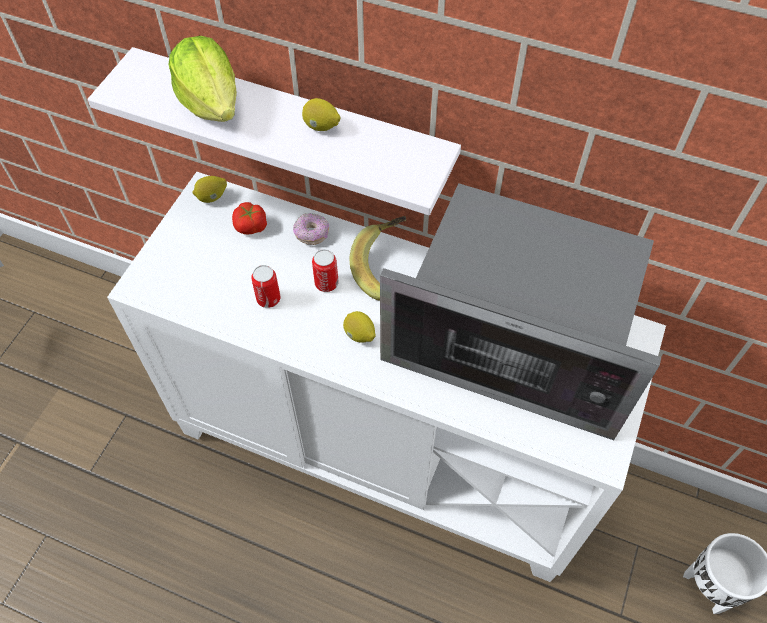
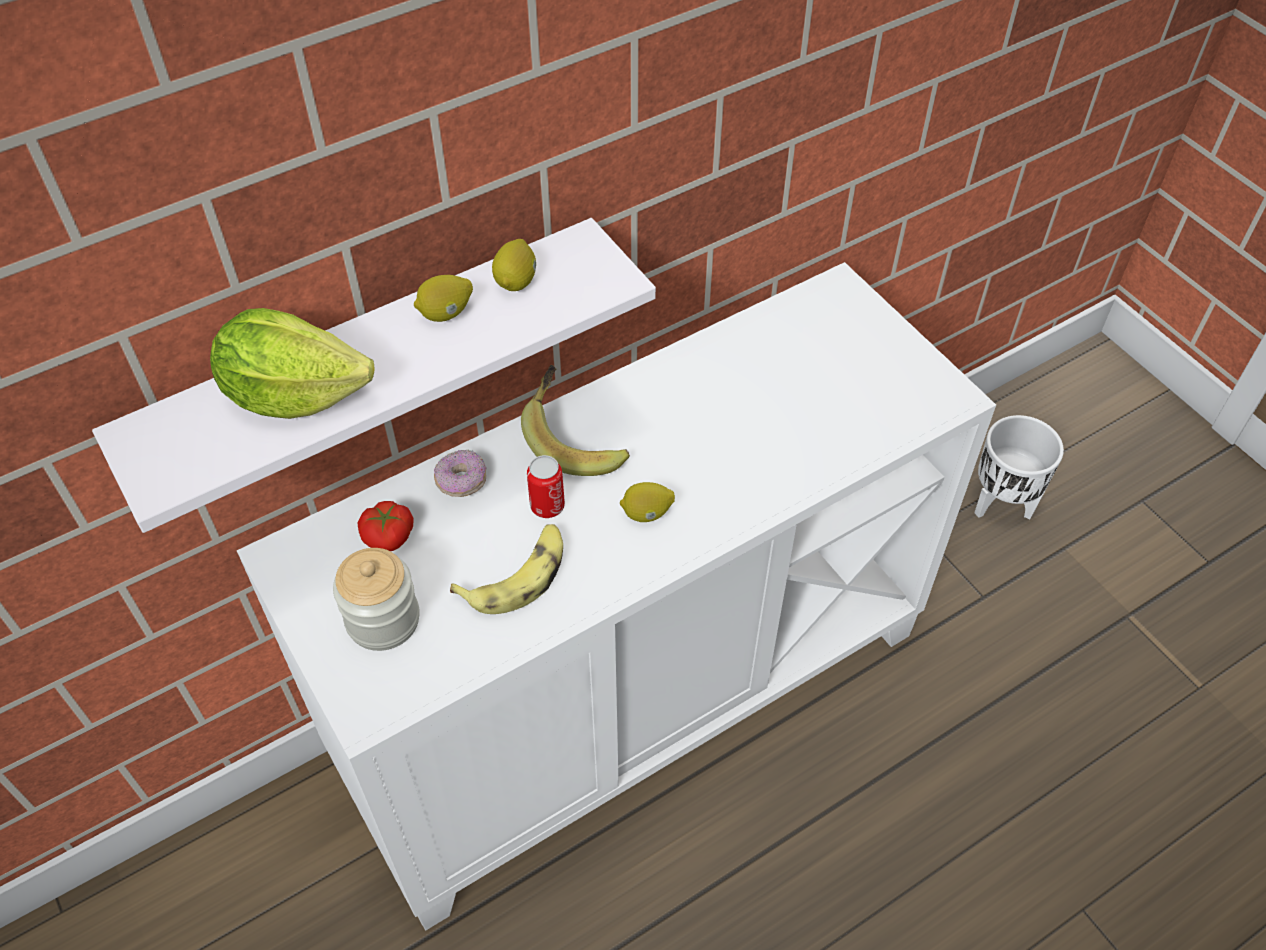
camera: 55 degrees left, 5 degrees down
(197, 257) = (383, 620): none -> jar
(212, 197) = (299, 554): lemon -> lemon (516, 281)
(268, 299) = (517, 575): can -> banana
(512, 348) = (774, 391): microwave -> none

